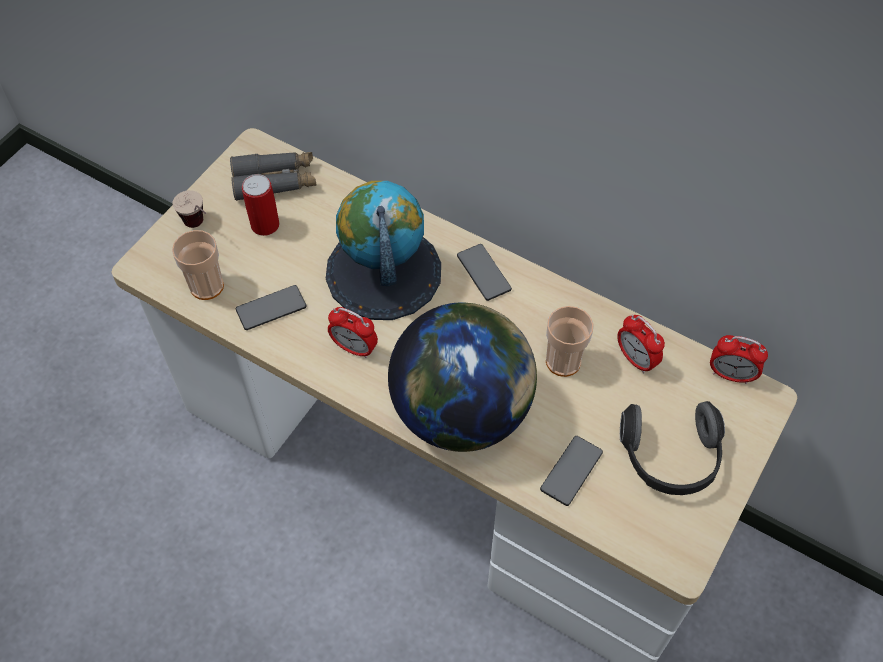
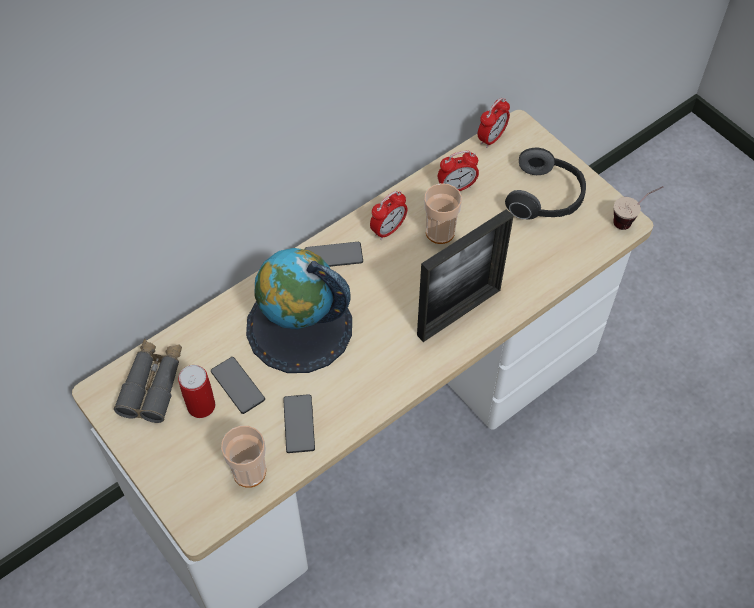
camera: 70 degrees left, 0 degrees up
(200, 227) = (176, 462): cup -> cup (631, 220)
(354, 348) = (368, 370): alarm clock -> alarm clock (388, 230)
(462, 411) = (459, 312): globe -> picture frame
(571, 471) = (535, 260): phone -> phone (237, 385)

